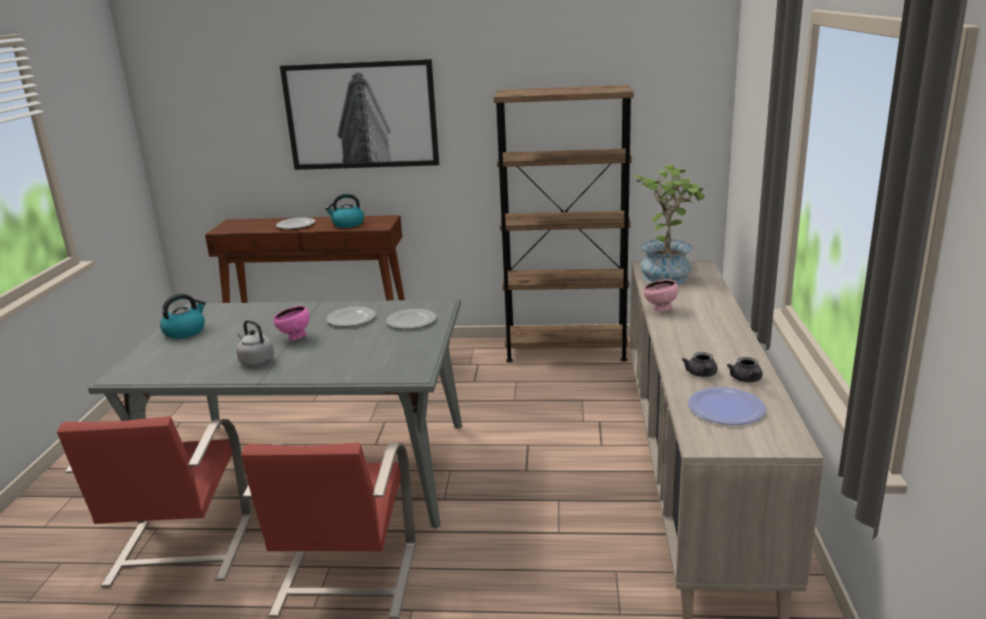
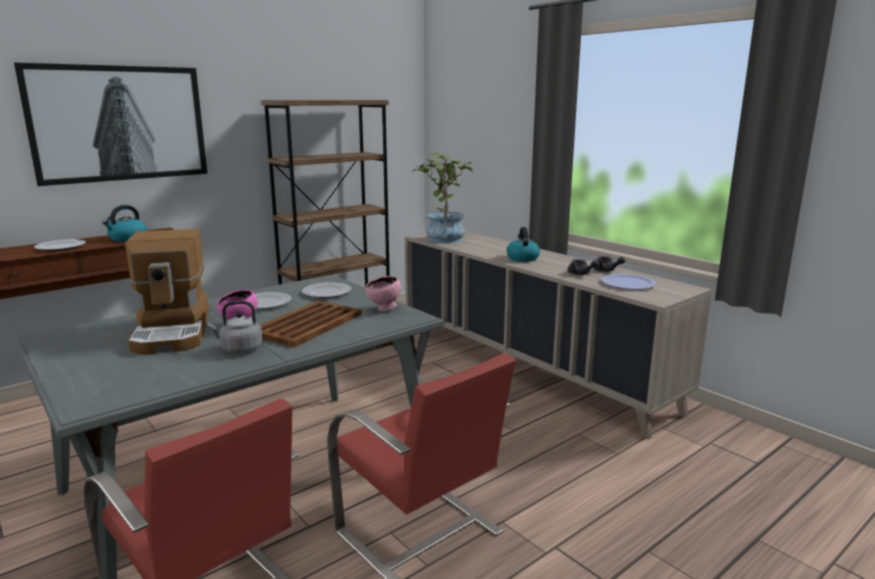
camera: 45 degrees left, 5 degrees down
(185, 331) = (82, 354): kettle -> kettle (522, 258)
(254, 329) = (174, 332): none -> coffee machine
(335, 352) = (308, 324): none -> brown tray
(660, 310) = (483, 253): pink bowl -> pink bowl (384, 309)

